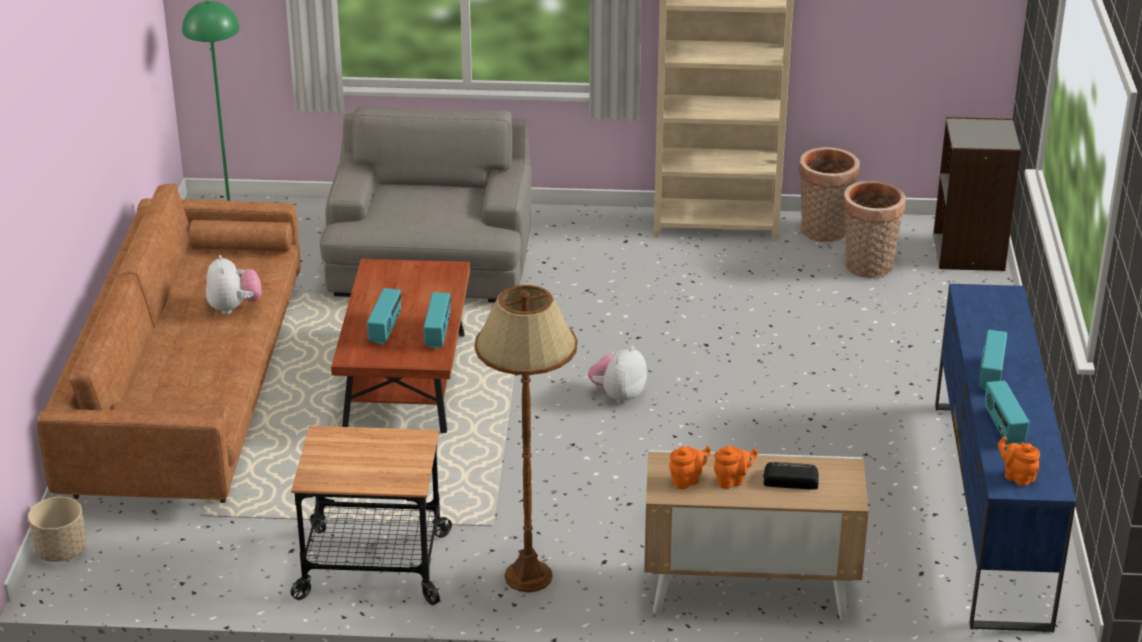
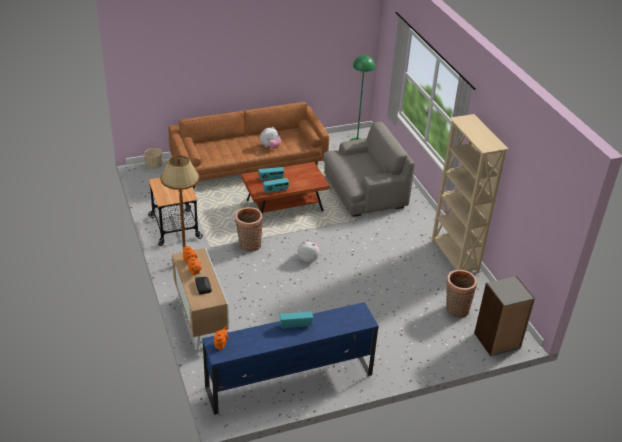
camera: 65 degrees right, 5 degrees up
(824, 233) = (475, 290): basket -> basket (248, 245)
(1003, 428) = (256, 335): radio -> none

